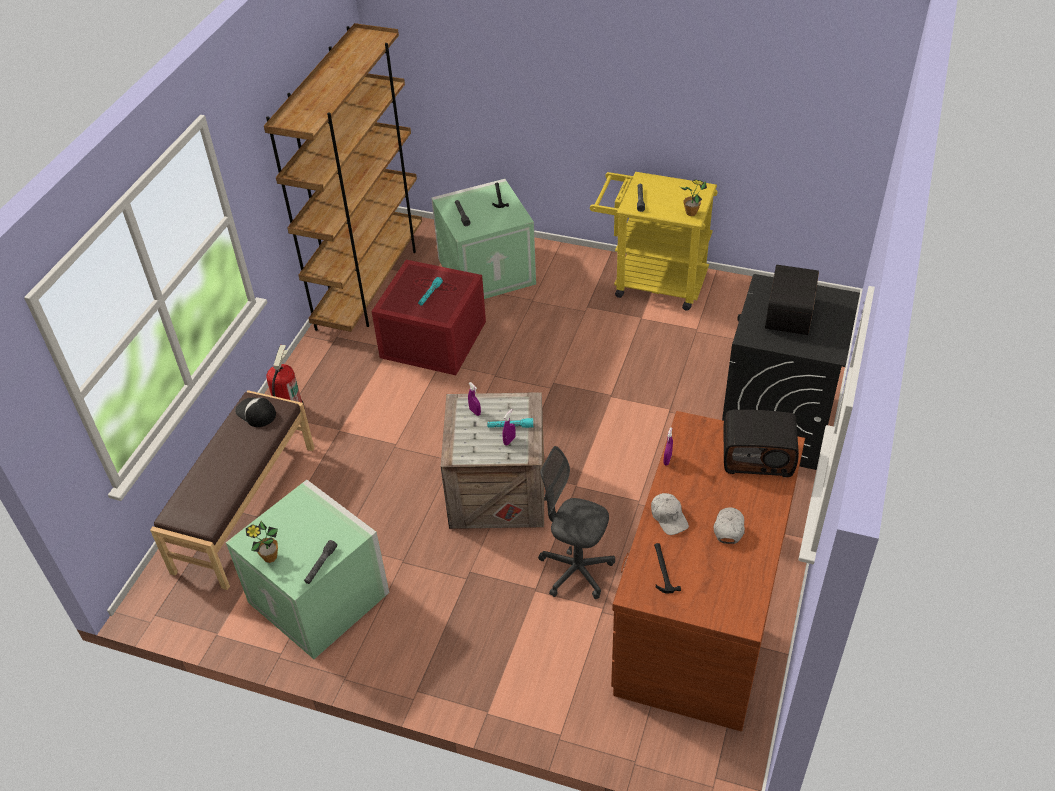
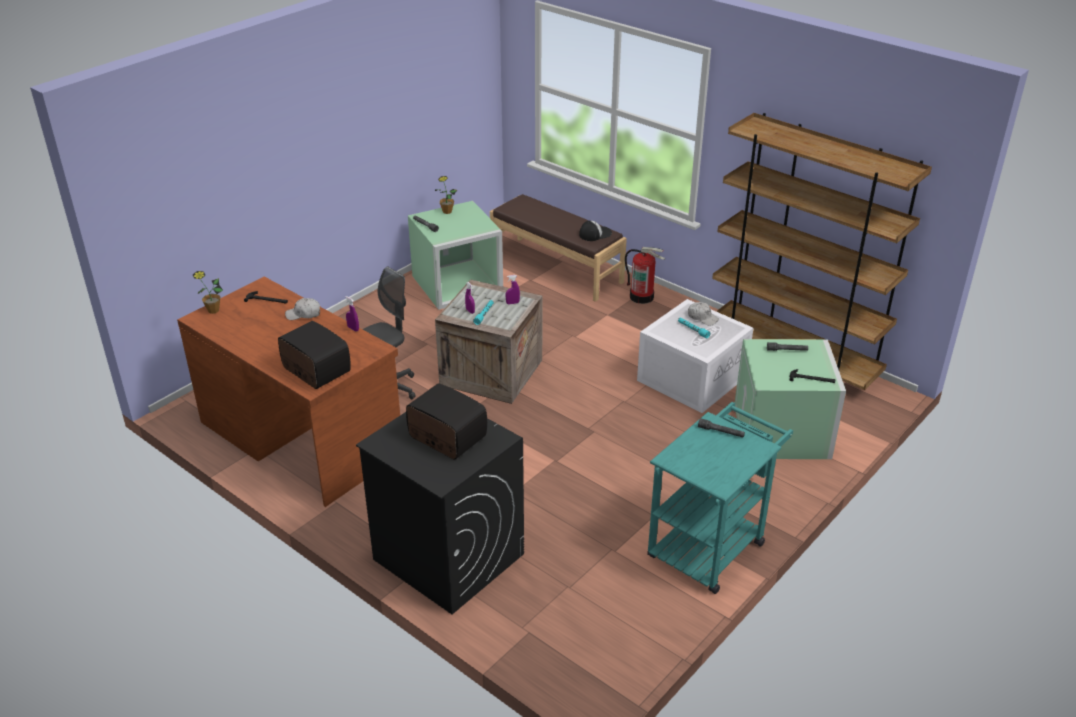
camera: 110 degrees right, 10 degrees down
(431, 340) = (691, 377): red storage box -> white storage box
(651, 282) = (711, 543): yellow cart -> turquoise cart
(691, 213) = (677, 460): potted plant -> potted plant (213, 310)
(728, 528) = (268, 335): white cap -> white cap (702, 317)
(758, 456) = (315, 370): radio -> radio turned 105 degrees clockwise

